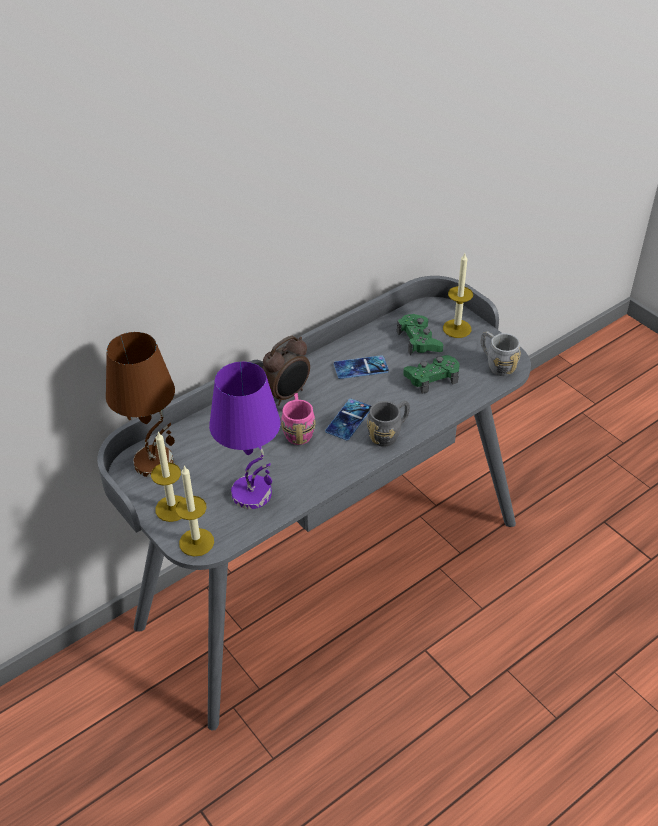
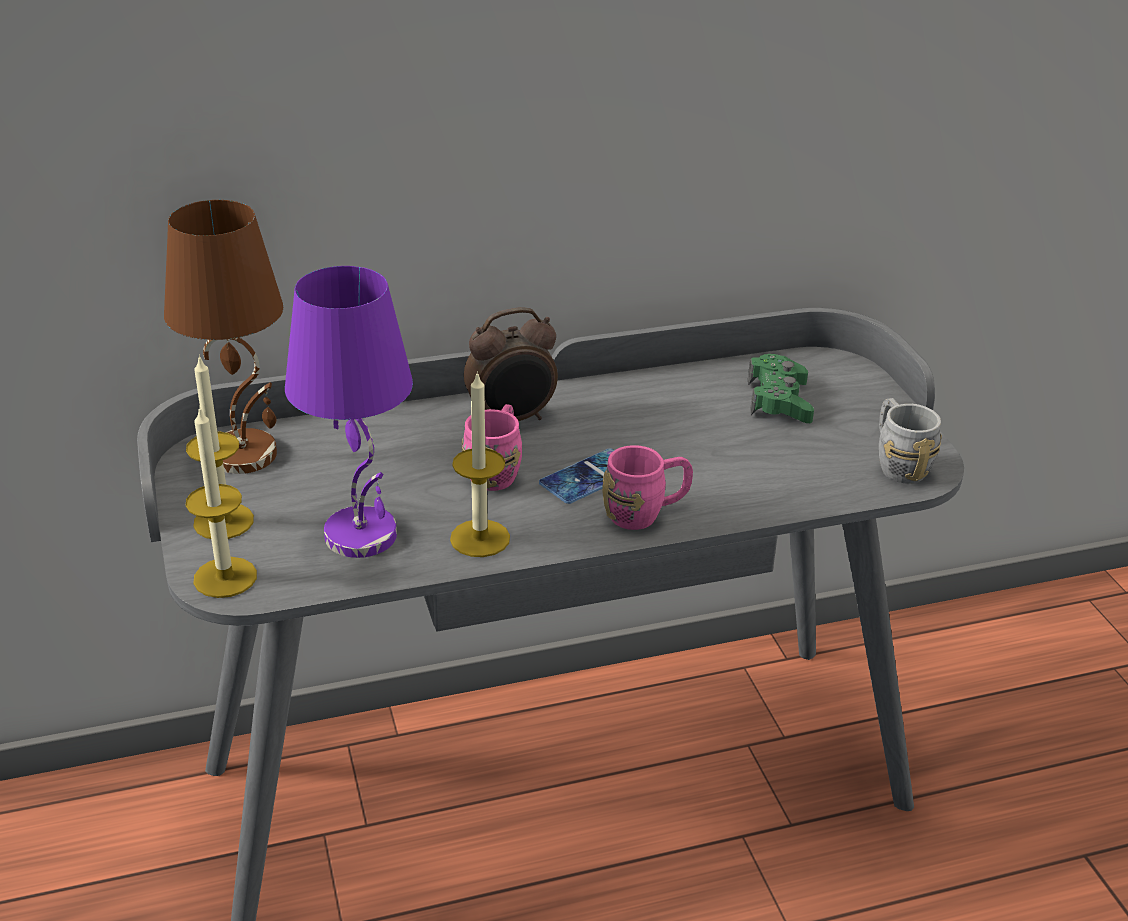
camera: 20 degrees right, 10 degrees down
(361, 367) = (656, 413): phone -> none
(389, 433) = (646, 513): grey mug -> pink mug
(432, 377) = (770, 454): green game controller -> none
(457, 328) = (855, 399): candle -> candle (480, 538)

